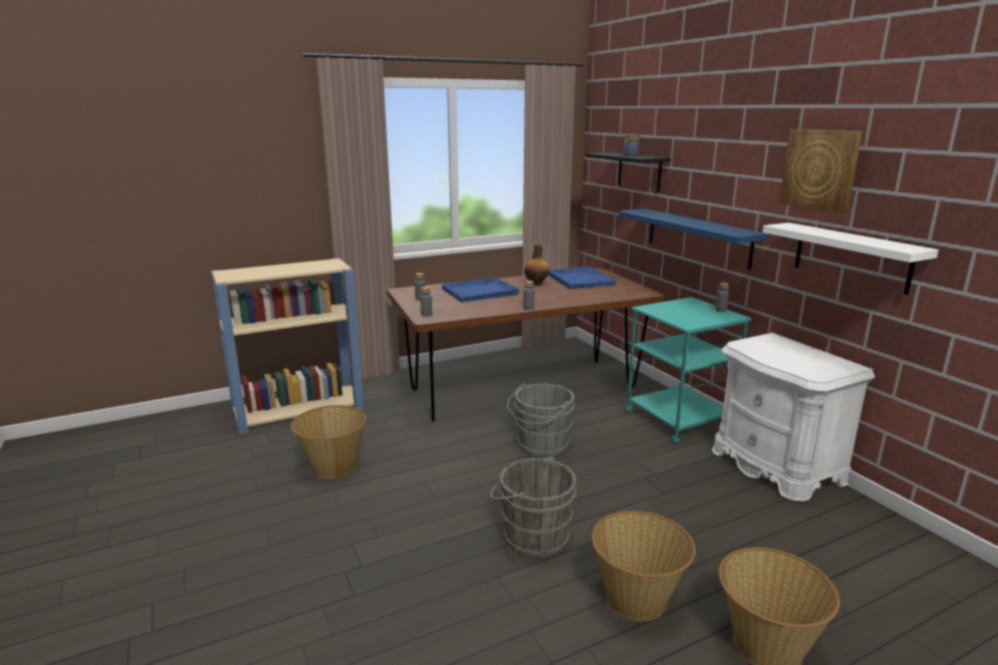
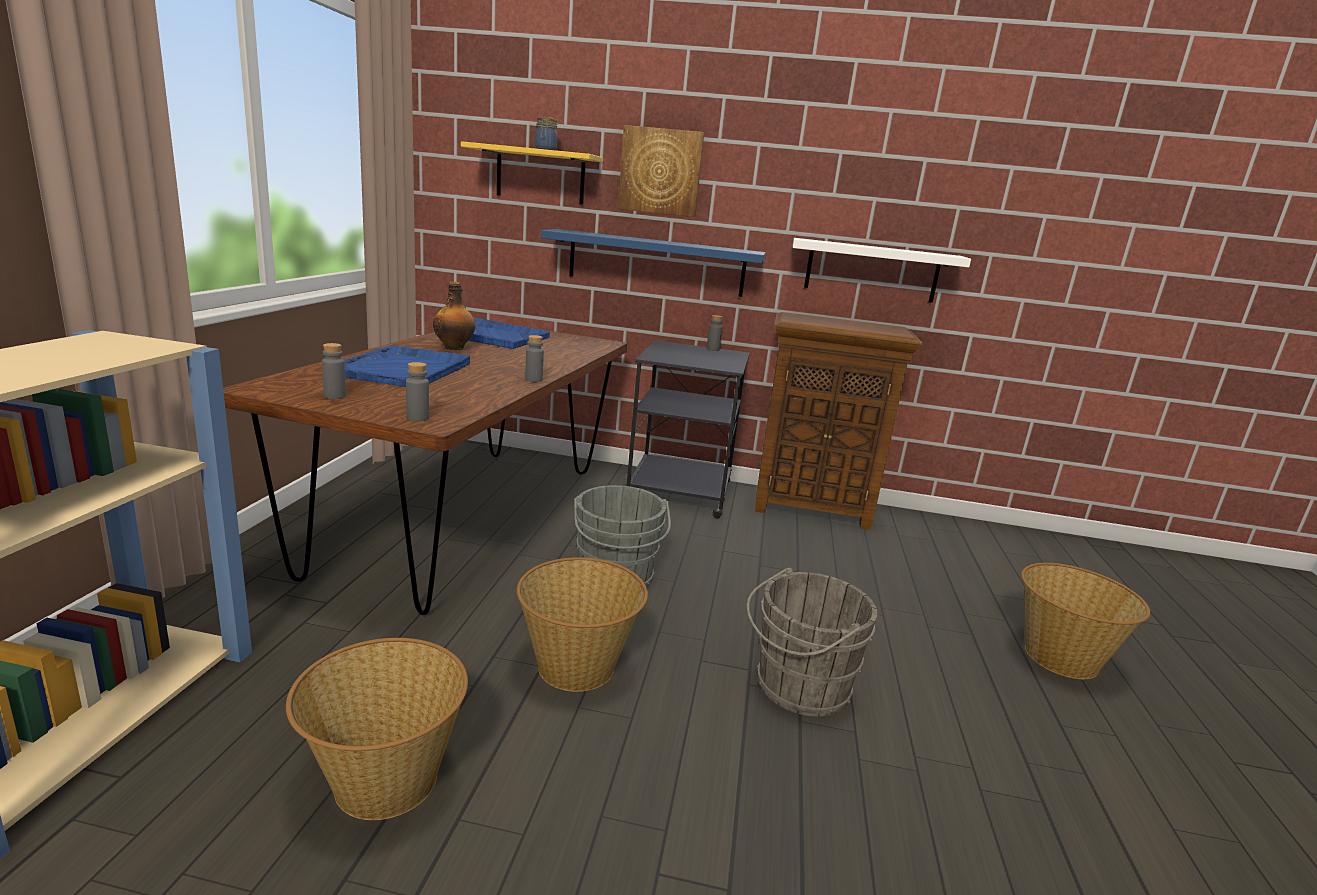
camera: 55 degrees left, 0 degrees up
(637, 599) = (961, 684): basket -> basket (577, 666)
(639, 171) = (540, 175): black shelf -> yellow shelf
(679, 420) = (681, 493): turquoise cart -> black cart
(773, 467) = (812, 508): white nightstand -> brown cabinet
(820, 169) = (833, 176): picture -> picture (660, 171)

